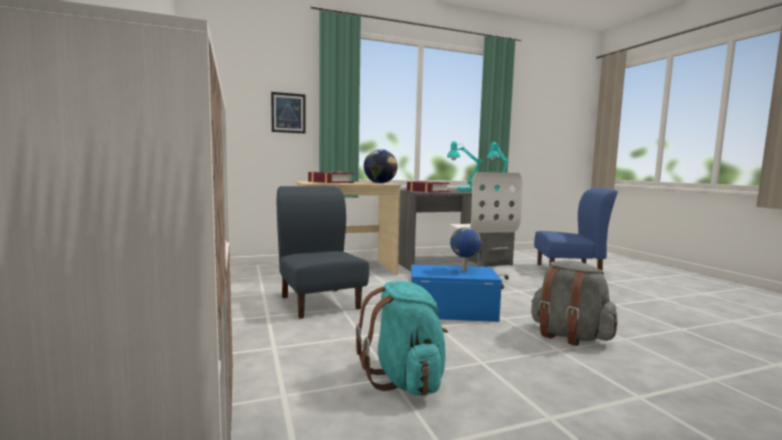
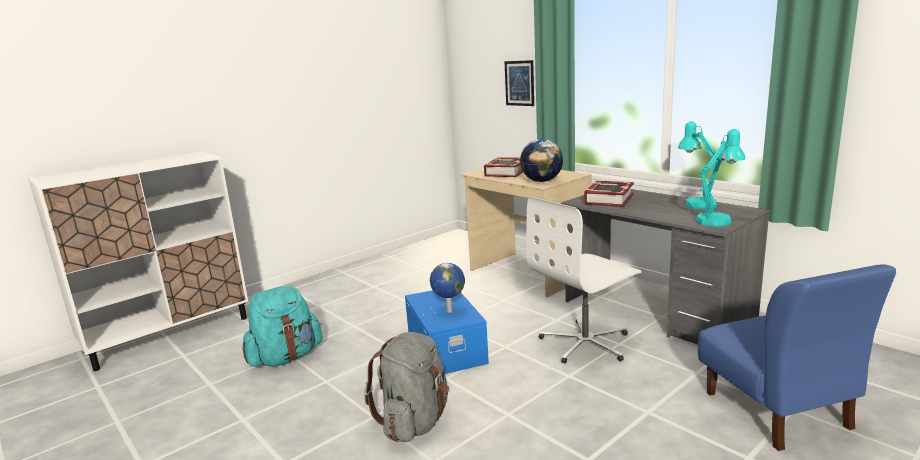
camera: 70 degrees right, 10 degrees up
(320, 302) = (419, 291): blue chair -> none

